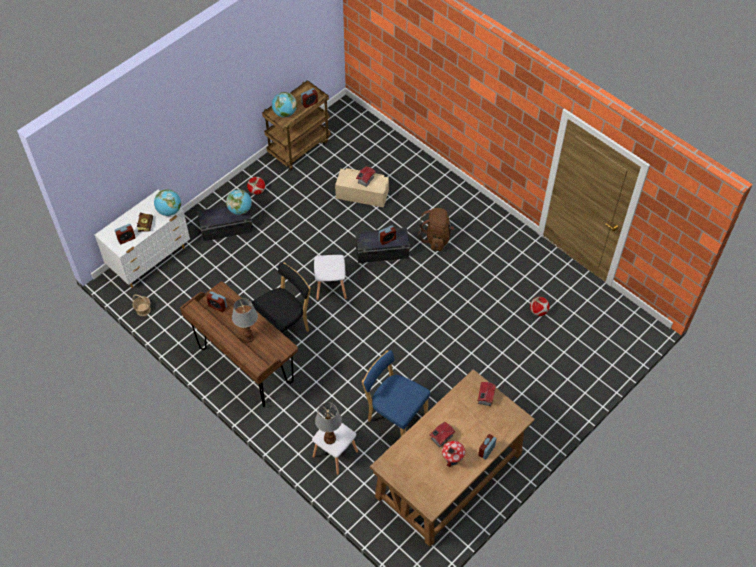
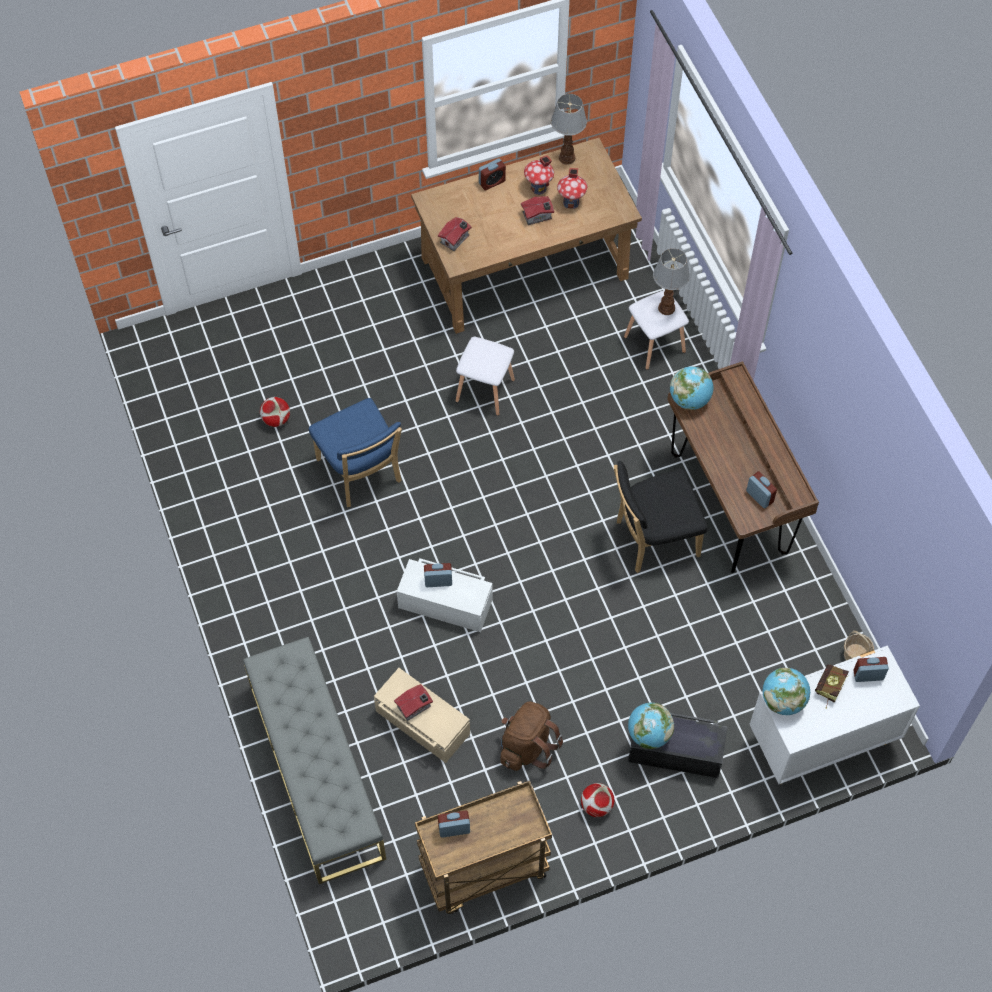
camera: 155 degrees left, 5 degrees up
(248, 337) = (731, 432): table lamp -> table lamp (566, 157)
(284, 113) = (509, 824): globe -> globe (689, 400)
(331, 288) = (553, 575): white stool -> white stool (485, 389)
(382, 252) = (445, 602): black storage box -> white storage box
(395, 416) = (554, 360): blue chair -> blue chair (361, 473)
(401, 157) = (316, 770): none -> grey bench
(424, 457) = (571, 202): none -> toy house
(436, 238) = (349, 592): brown backpack -> brown backpack (527, 746)

